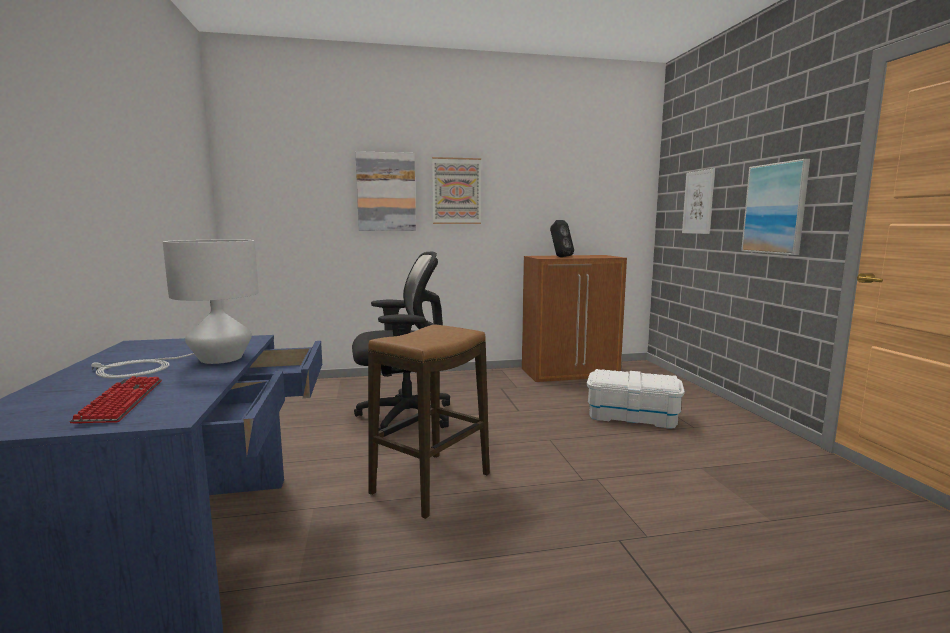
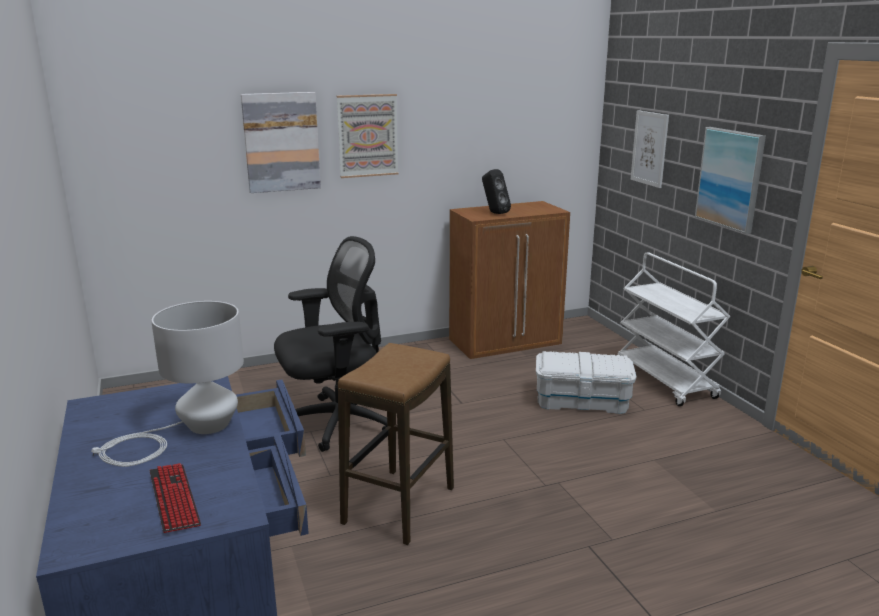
camera: 10 degrees left, 10 degrees up
(716, 407) = (665, 381): none -> white cart

